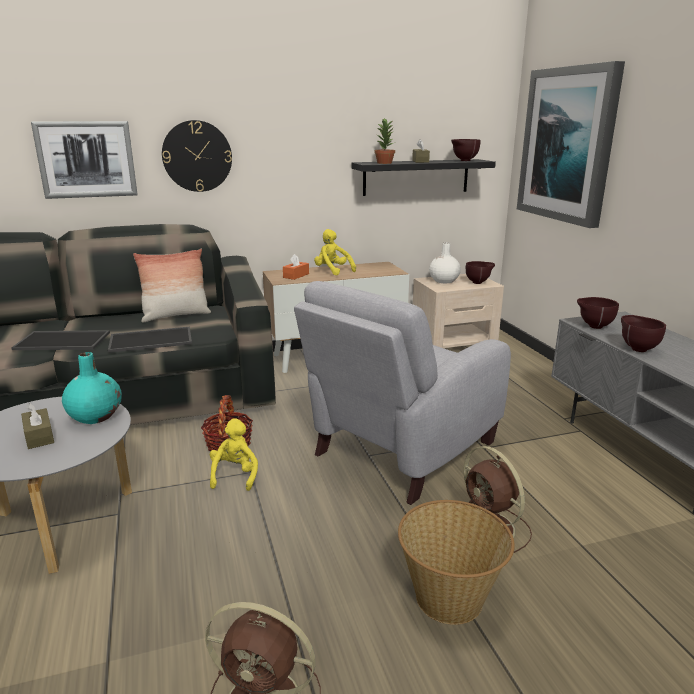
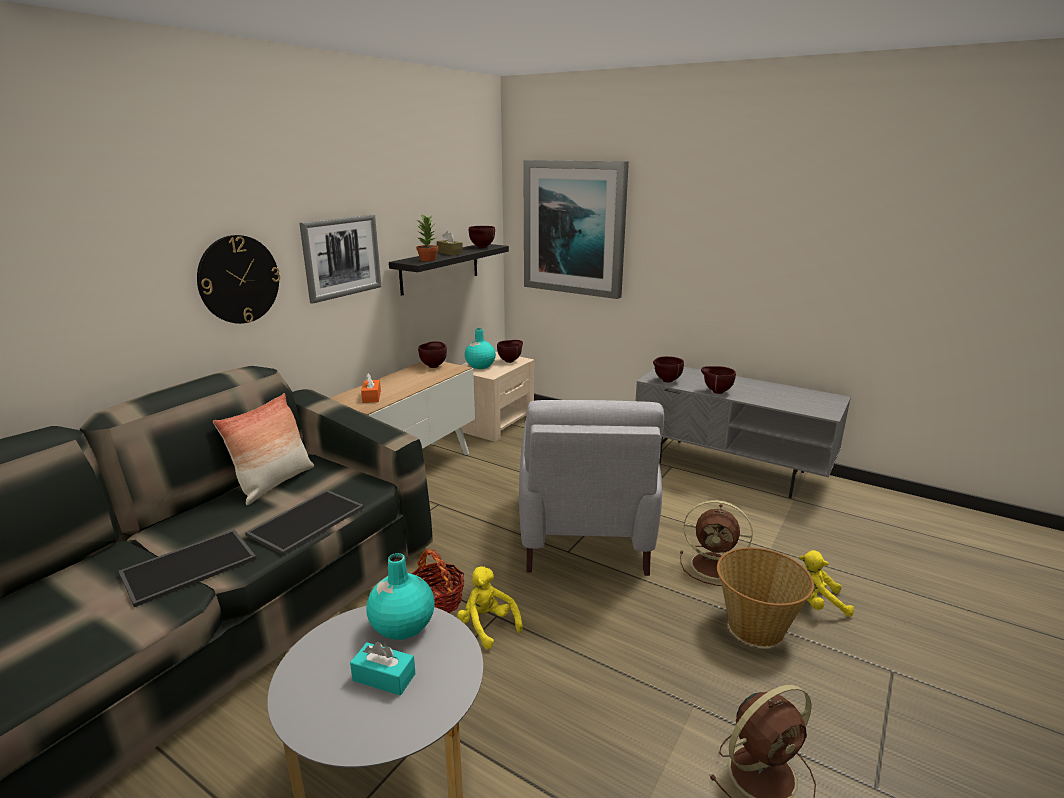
camera: 40 degrees left, 0 degrees up
(39, 436) = (384, 677): brown tissue box -> turquoise tissue box
(86, 159) = (97, 307): picture -> picture (342, 257)
(332, 271) = (398, 382): yellow plush toy -> yellow plush toy (816, 603)
(381, 266) = (434, 366): none -> brown bowl
(444, 281) = (480, 366): white vase -> turquoise vase

